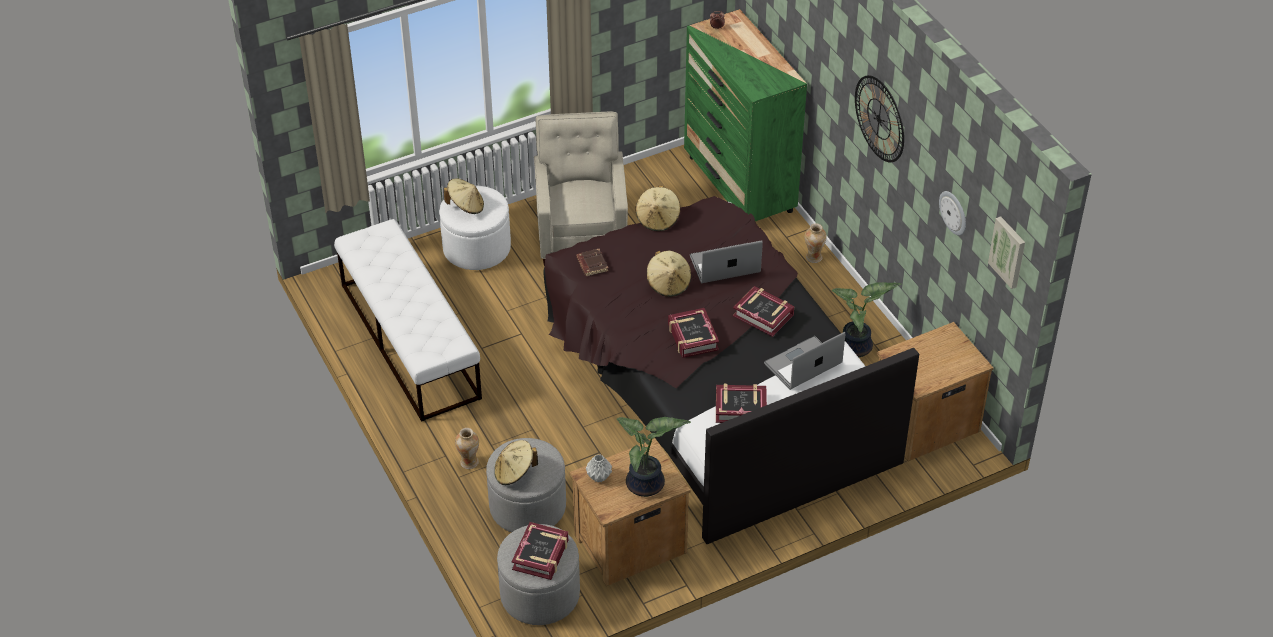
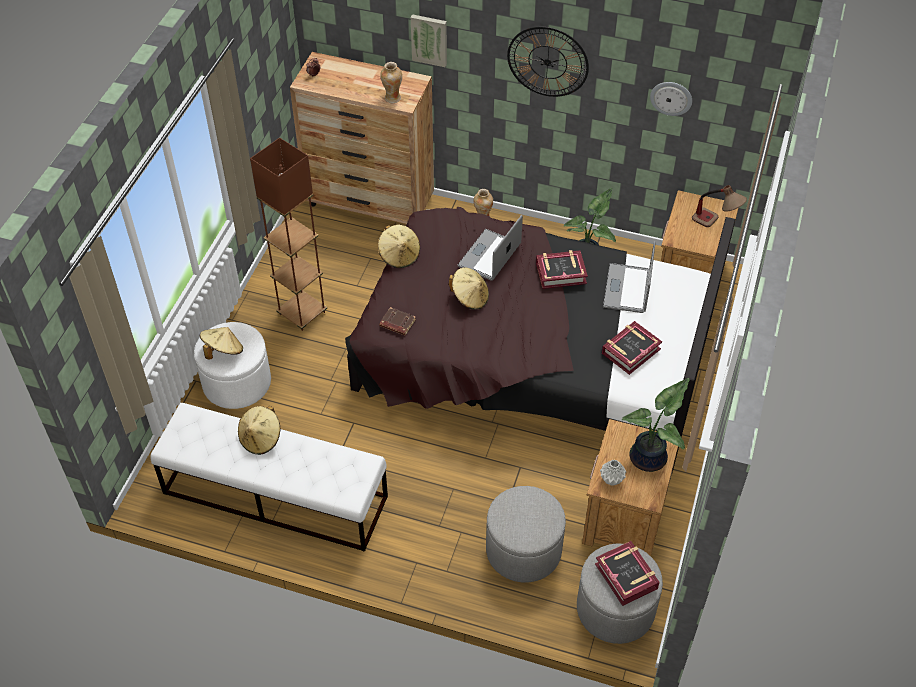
camera: 45 degrees left, 5 degrees up
(469, 462) = (440, 553): vase -> vase (392, 98)
(514, 472) = (527, 529): beige hat -> beige hat (261, 438)
(582, 232) = (302, 313): beige armchair -> brown floor lamp
(692, 337) = (537, 324): book -> none
(739, 185) = (370, 202): green dresser -> brown dresser
(948, 368) = (716, 223): none -> table lamp
(1008, 251) = (757, 97): picture -> picture (429, 39)

